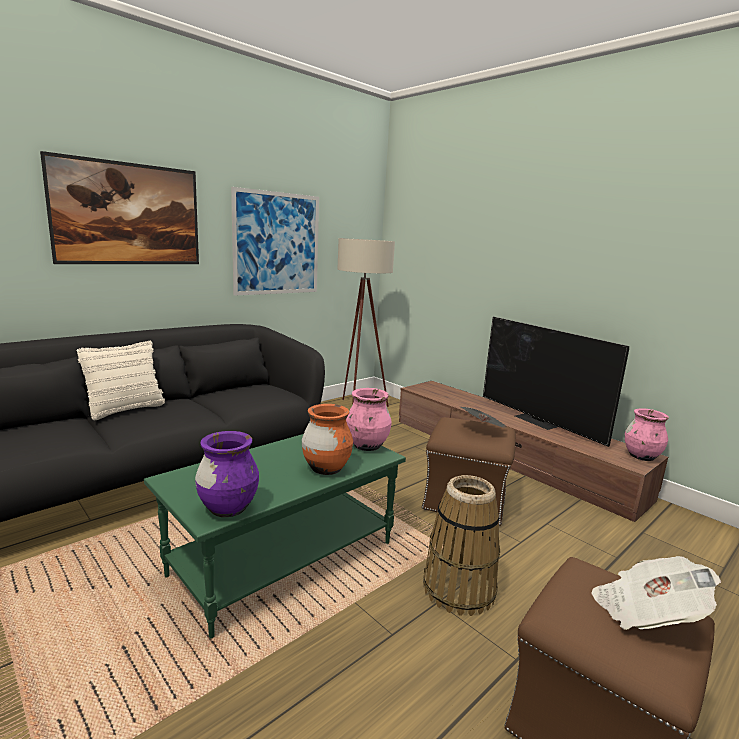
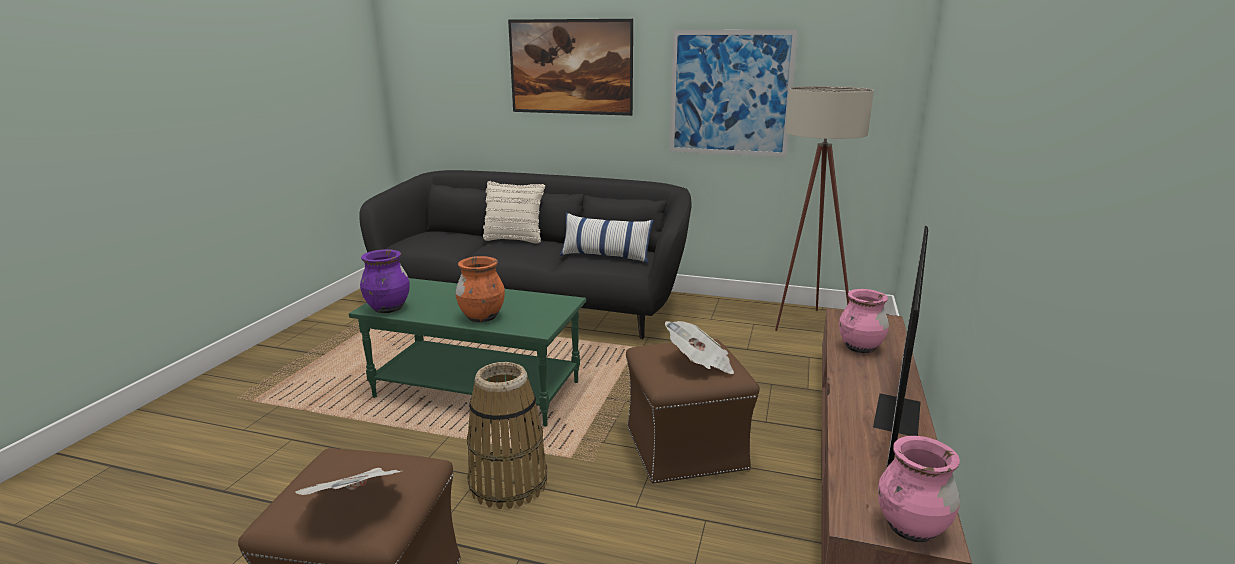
camera: 60 degrees right, 5 degrees up
(248, 396) = (605, 256): none -> pillow
(367, 446) = (549, 319): pink vase -> pink vase (860, 348)

